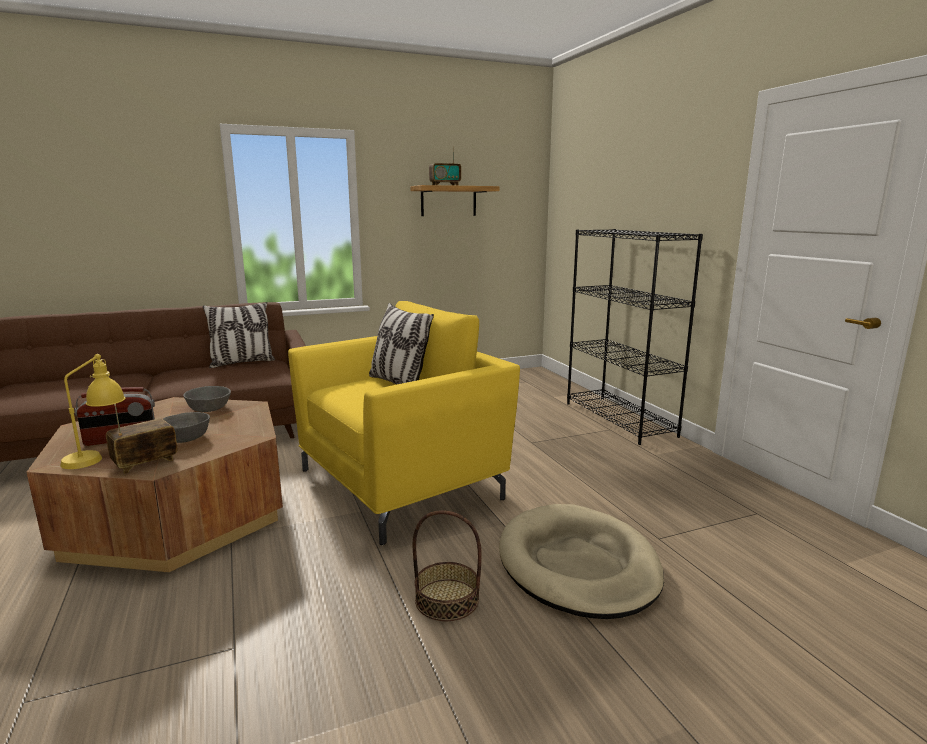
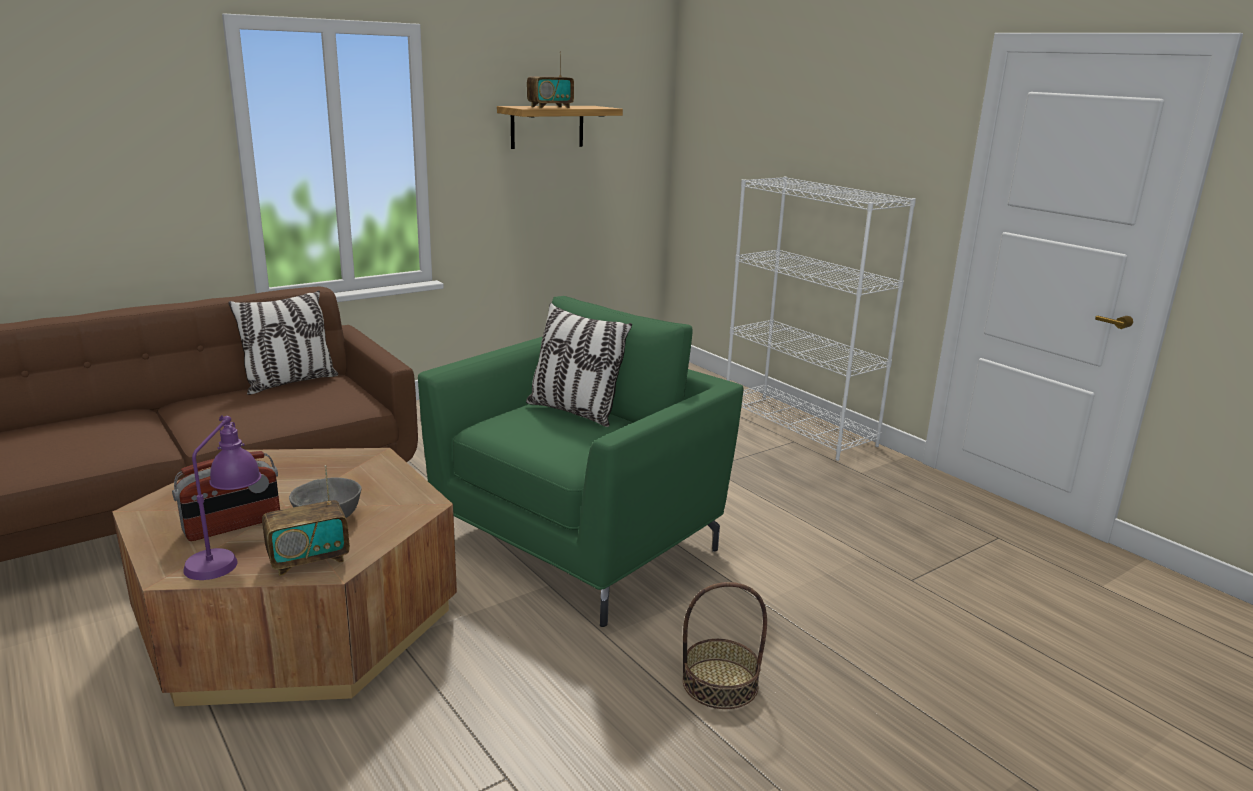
camera: 15 degrees left, 5 degrees up
(98, 456) = (228, 556): yellow table lamp -> purple table lamp
(145, 463) = (308, 560): radio -> radio turned 150 degrees counterclockwise
(209, 409) = (317, 466): grey bowl -> none
(403, 483) = (579, 540): yellow armchair -> green armchair
(578, 565) = (841, 623): beige dog bed -> none
(620, 419) = (799, 426): black bookcase -> white bookcase

